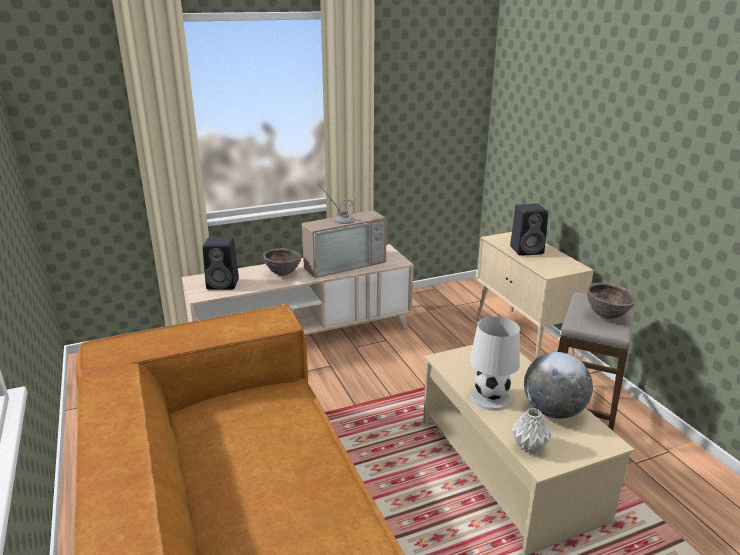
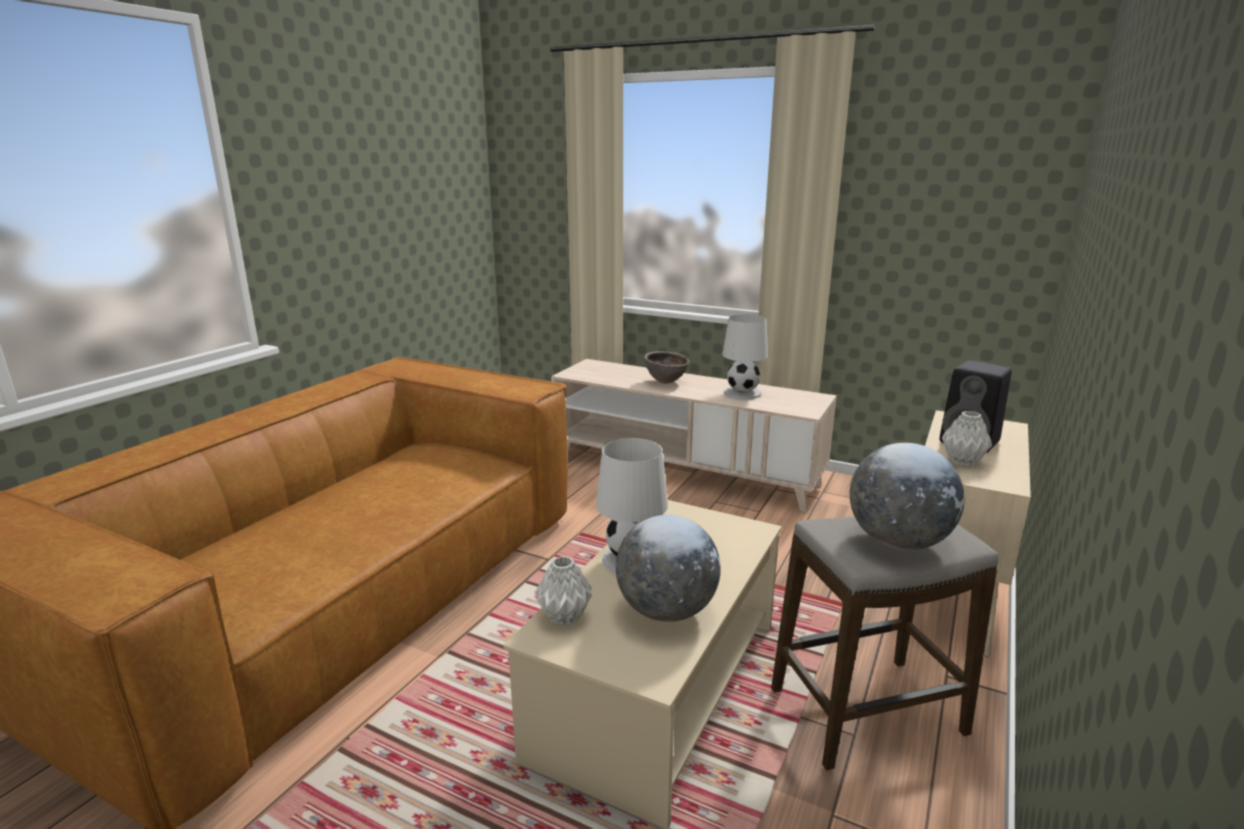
camera: 50 degrees right, 5 degrees down
(224, 284) = (603, 373): black speaker -> none
(343, 263) = (743, 393): television -> white table lamp
(545, 262) = (963, 461): none -> grey vase
(606, 316) = (898, 542): brown bowl -> globe

